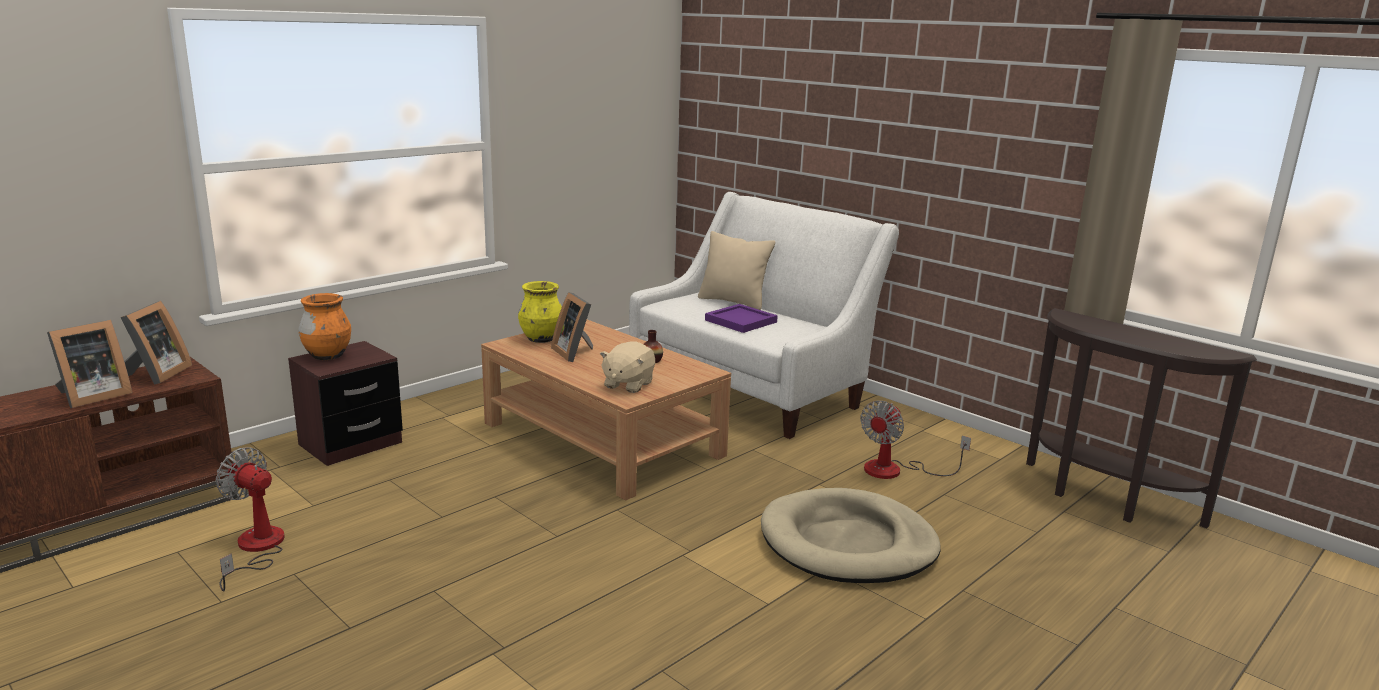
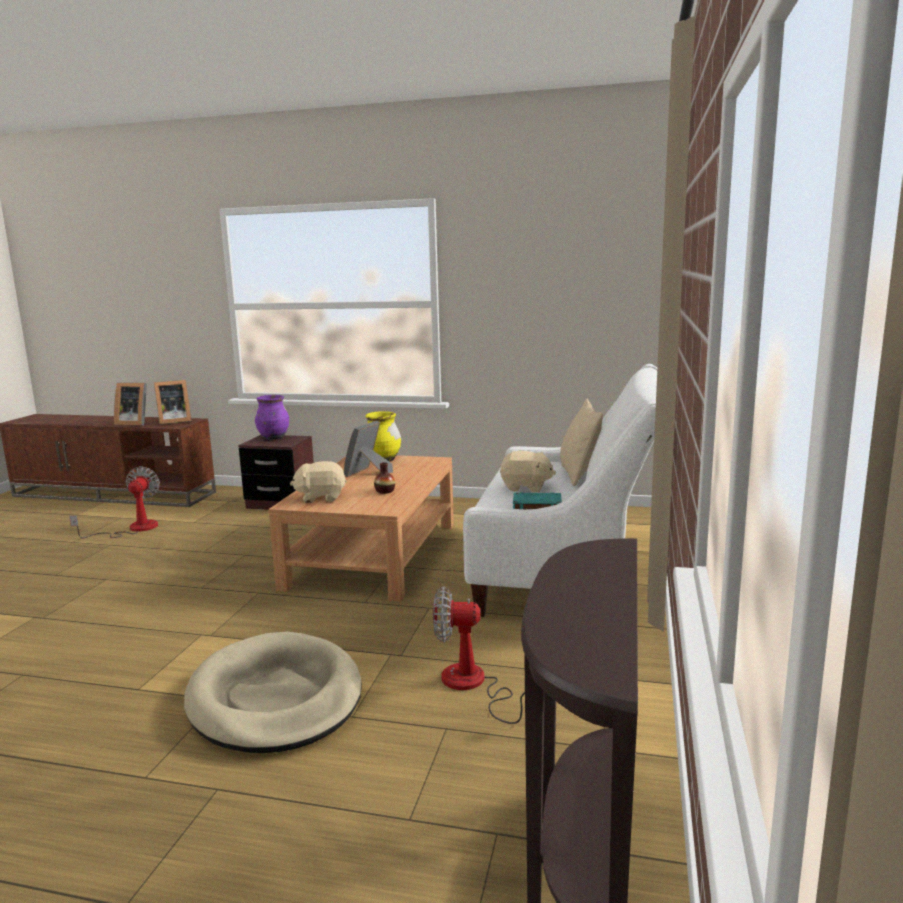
camera: 60 degrees right, 5 degrees down
(327, 356) = (273, 438): orange vase -> purple vase
(739, 321) = (526, 487): purple tray -> beige plush toy
(790, 330) = (536, 506): none -> turquoise book

